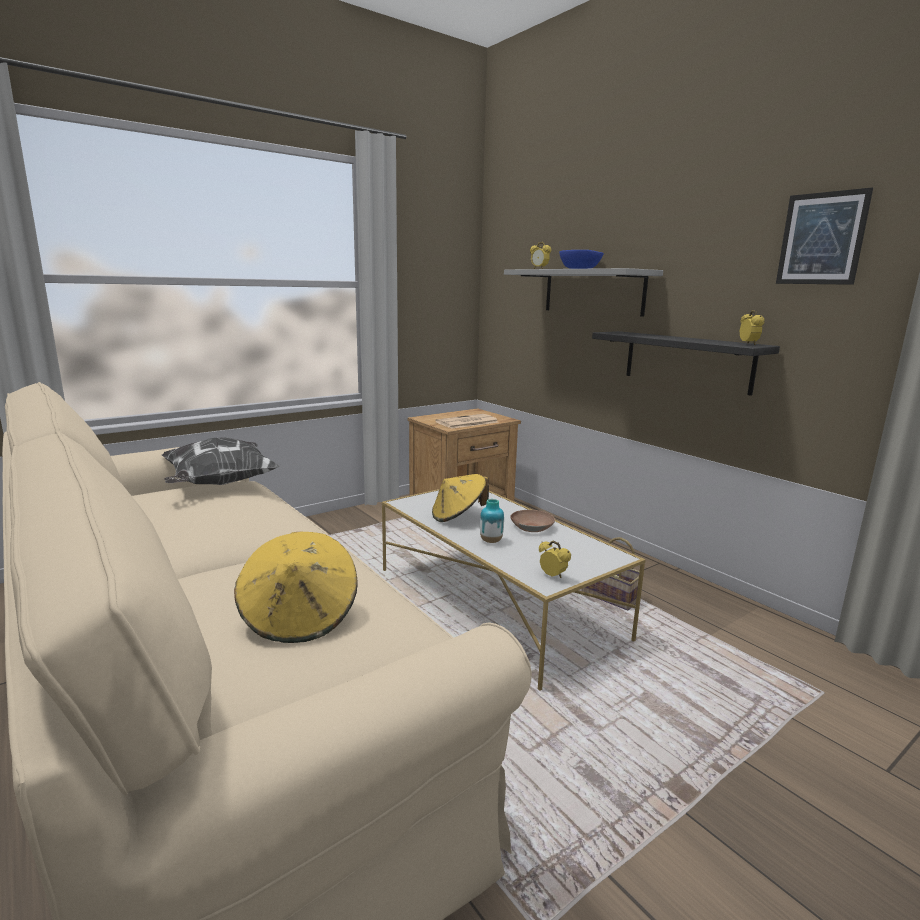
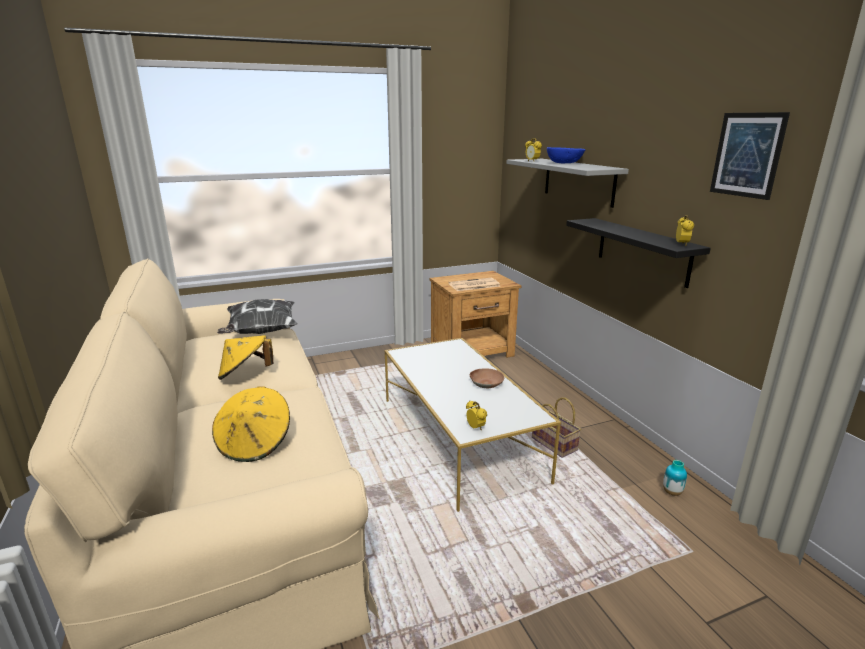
camera: 15 degrees right, 5 degrees up
(458, 516) = (434, 368): yellow hat -> yellow hat (245, 374)
(491, 541) = (446, 392): vase -> vase (672, 492)

